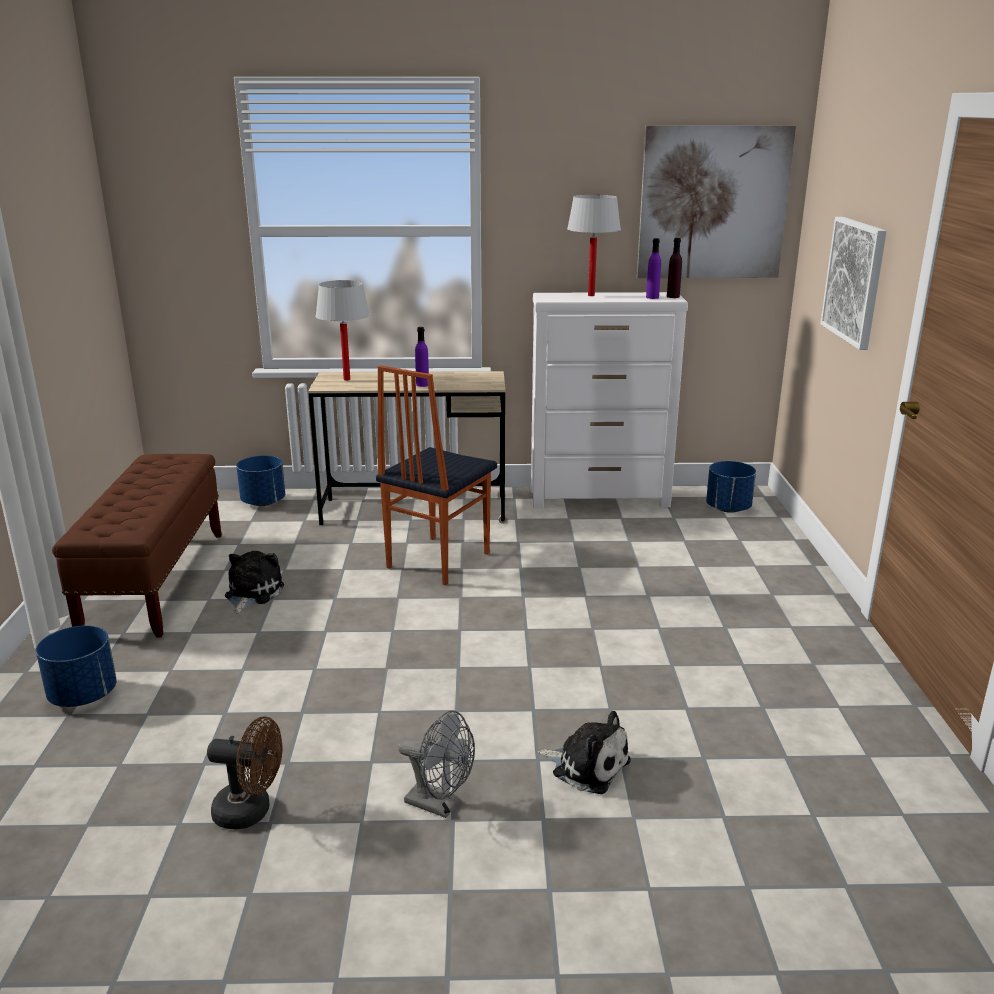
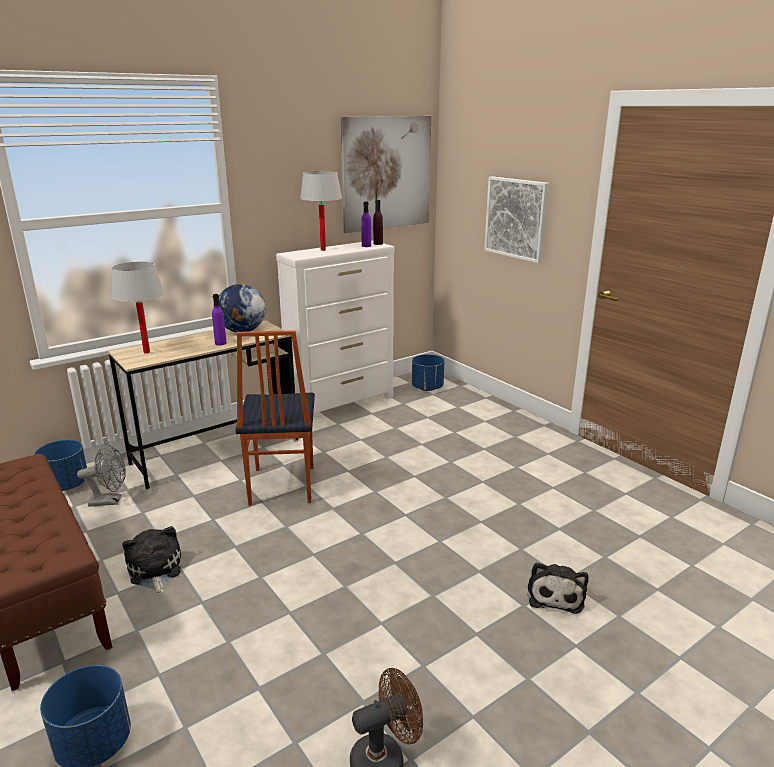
camera: 35 degrees left, 0 degrees up
(440, 804) = (507, 672): grey fan -> grey fan (110, 501)
(461, 377) = (242, 331): none -> globe
(587, 766) = (555, 594): plush toy -> plush toy turned 105 degrees clockwise

